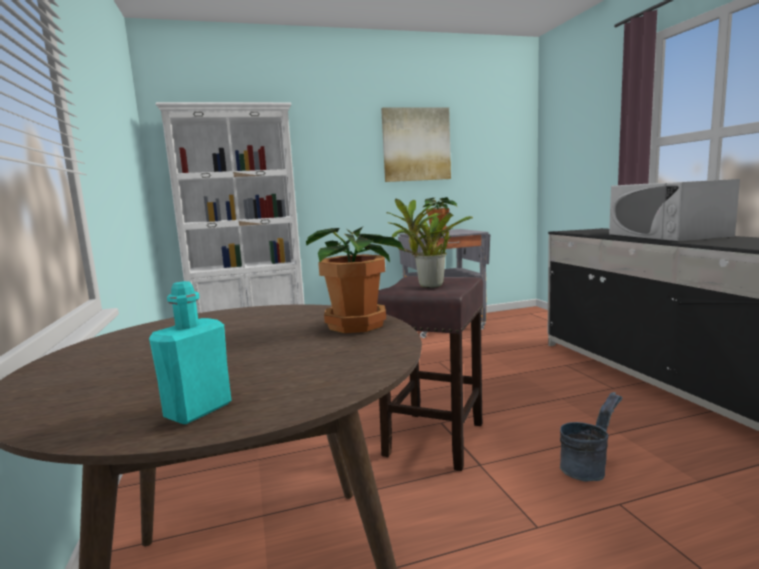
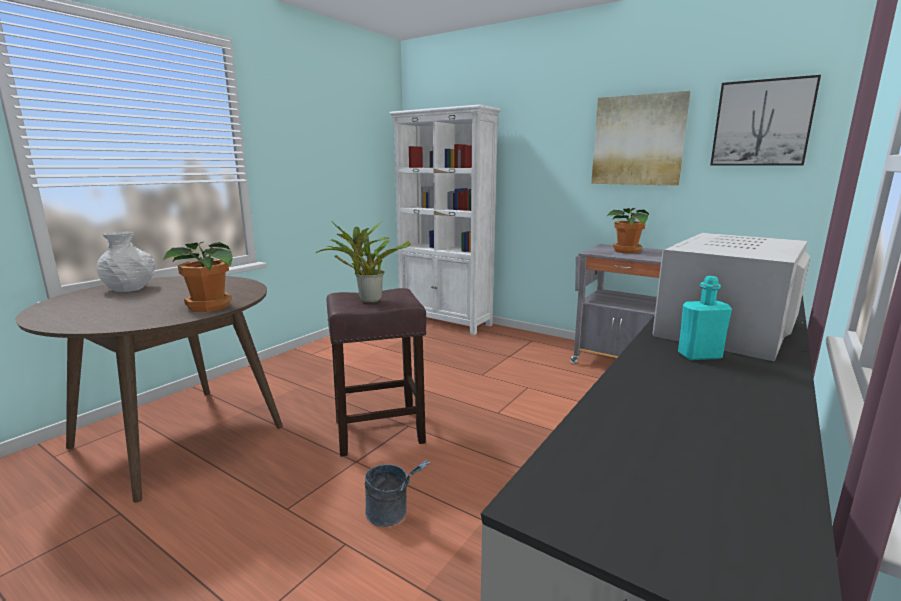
camera: 50 degrees right, 5 degrees up
(106, 362) = (131, 288): none -> white vase
(198, 410) = (58, 315): turquoise bottle -> turquoise bottle (699, 356)
(491, 133) = (762, 123): none -> picture

